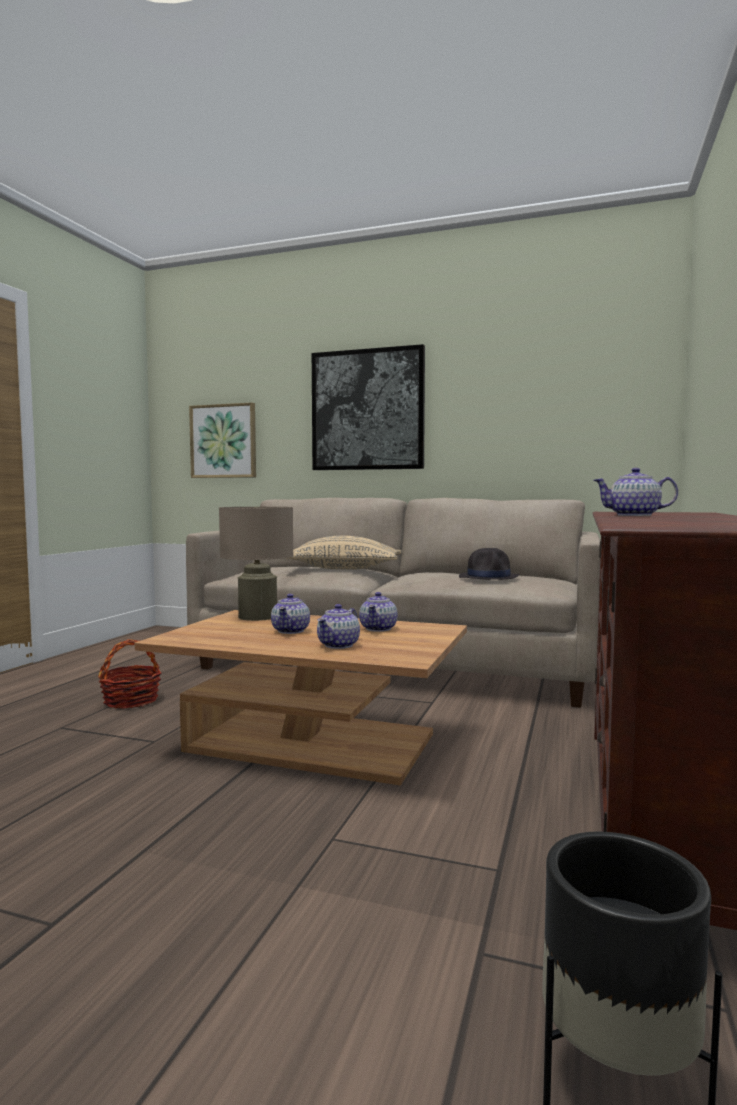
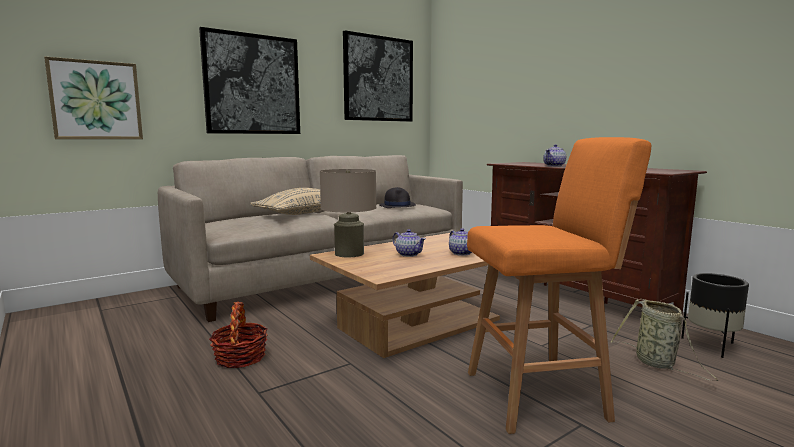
camera: 55 degrees left, 5 degrees up
(137, 870) = (539, 394): none -> orange stool
(376, 985) = (658, 364): none -> basket
(378, 628) = (433, 243): teapot -> none
(563, 379) = (378, 79): none -> picture

